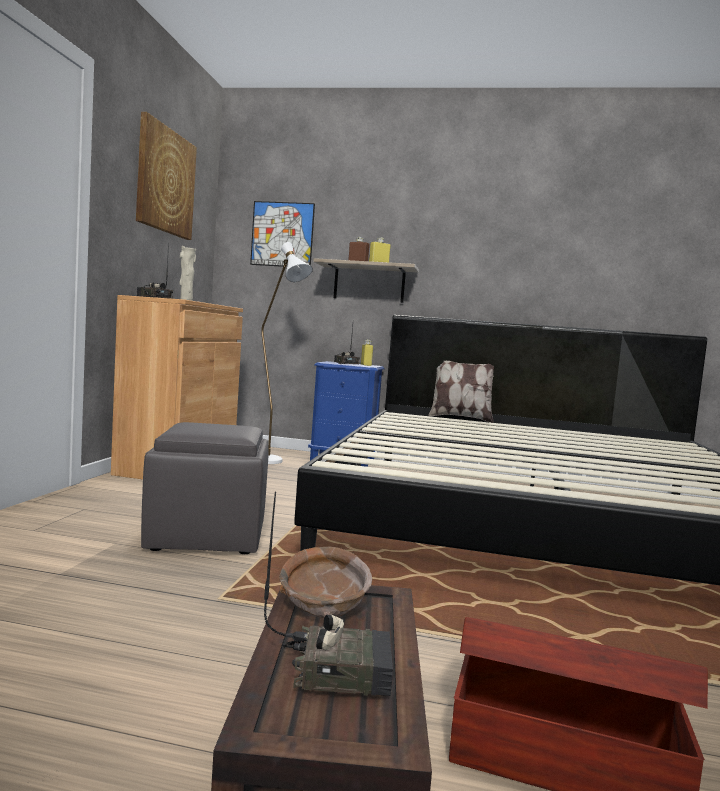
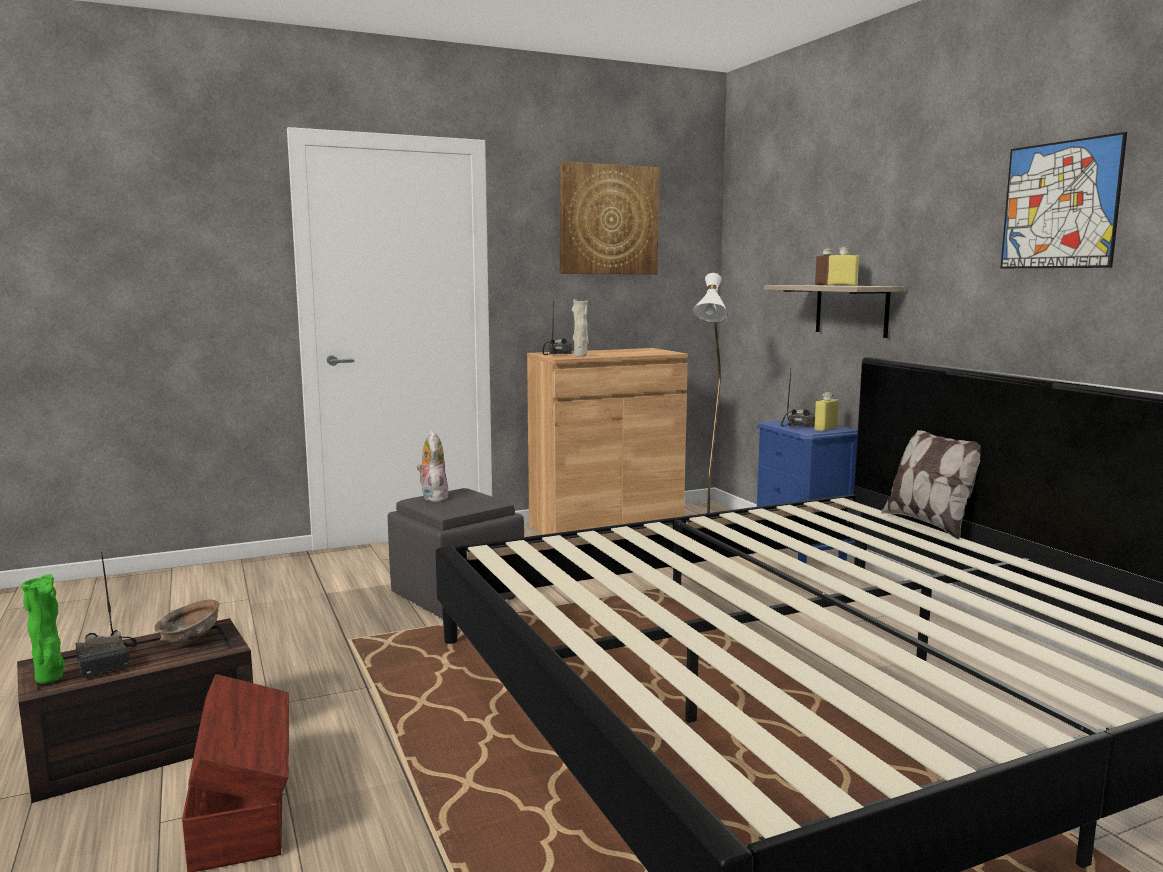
camera: 55 degrees right, 5 degrees up
(195, 429) = (432, 497): none -> plush toy
(282, 234) = (771, 249): picture -> picture (1060, 205)
(355, 725) = (50, 678): none -> green vase

